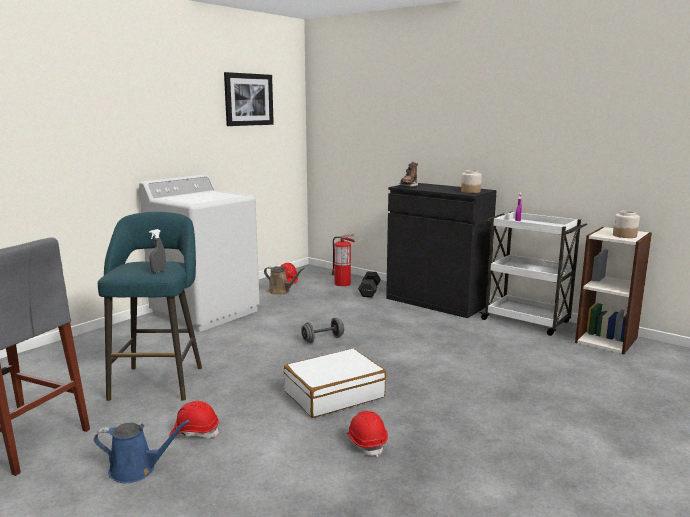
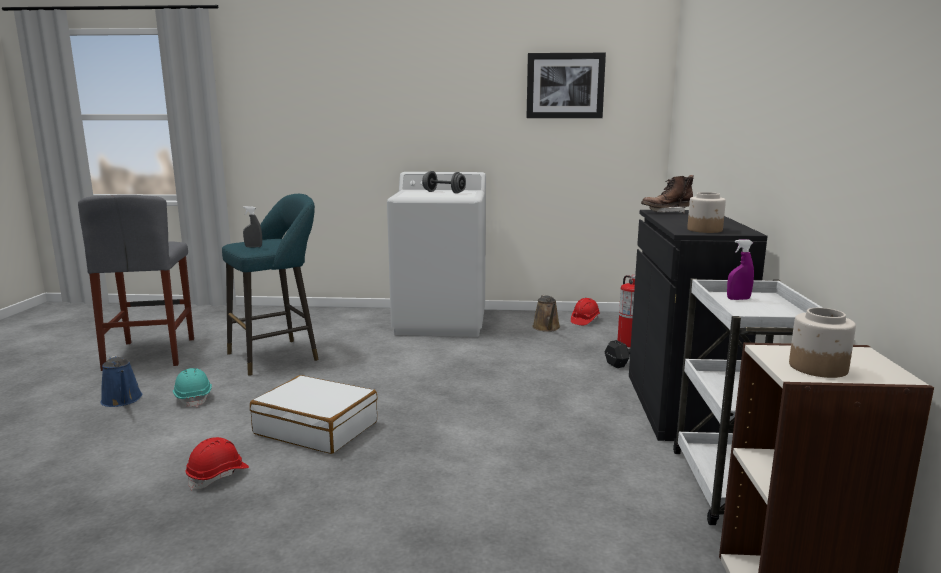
camera: 55 degrees right, 0 degrees up
(195, 432) = (193, 398): red hard hat -> turquoise hard hat
(322, 339) = (448, 383): grey dumbbell -> grey dumbbell (444, 192)

